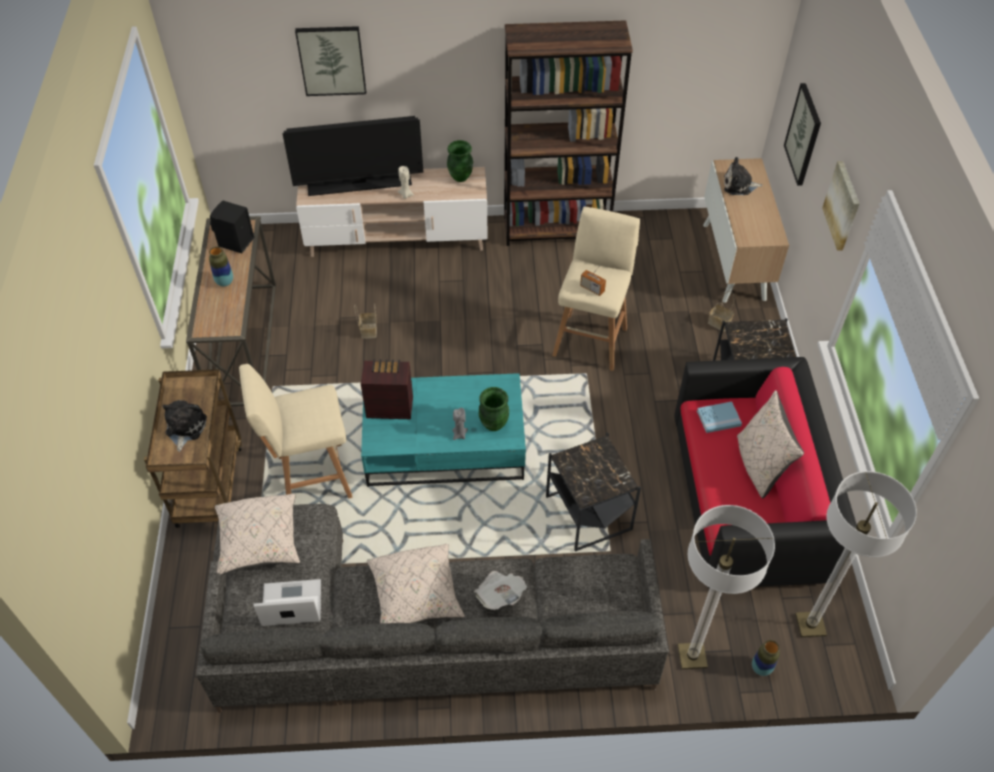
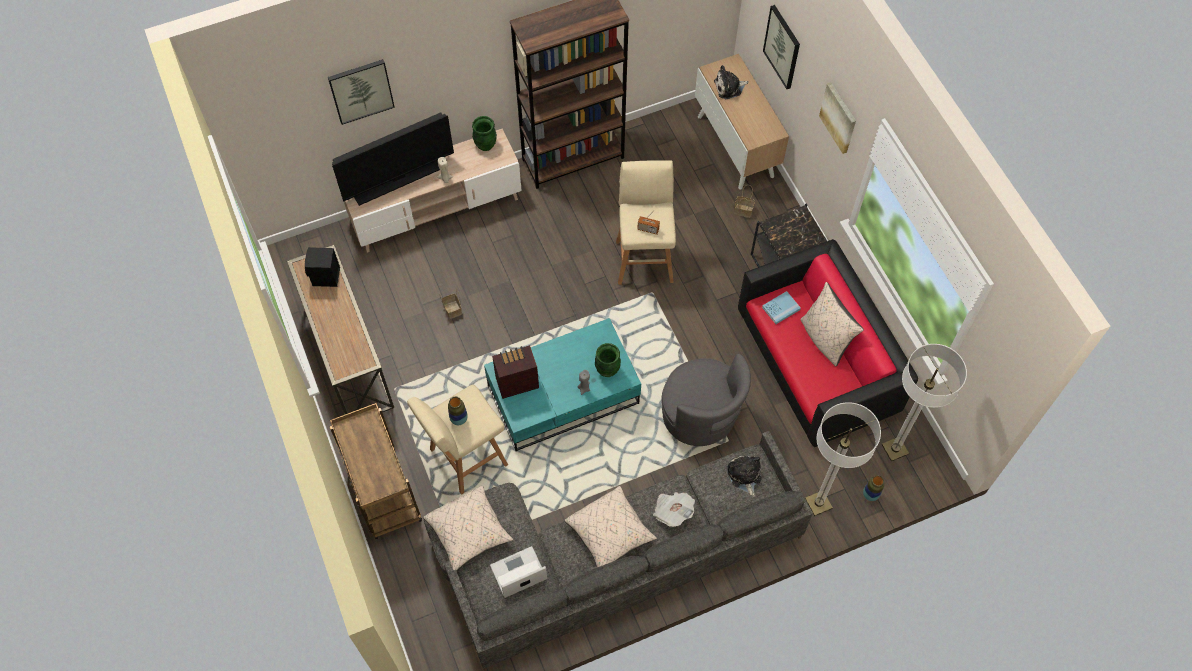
camera: 20 degrees left, 10 degrees up
(185, 428) = (372, 462): plush toy -> plush toy (744, 475)
(225, 282) = (336, 319): vase -> vase (459, 419)
(588, 514) = (700, 415): black side table -> grey armchair

